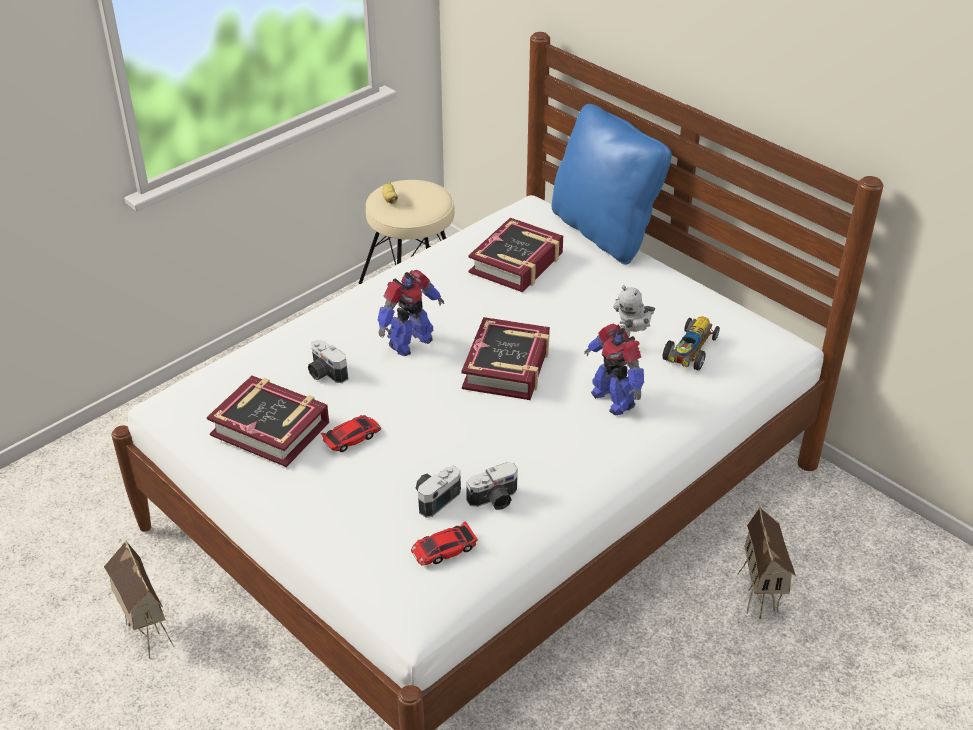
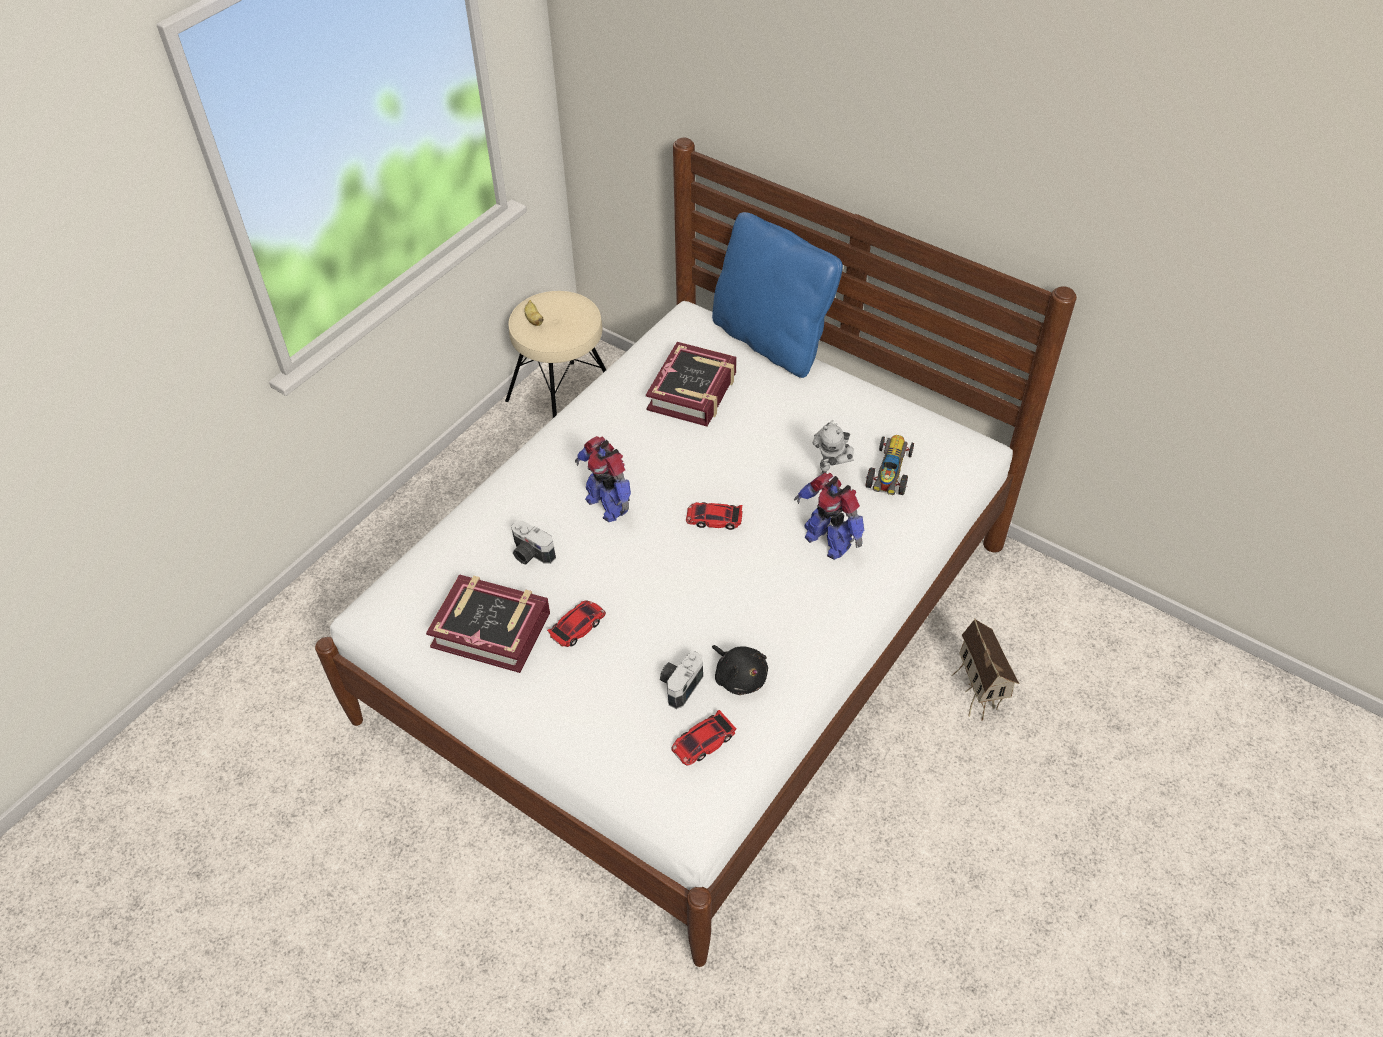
camera: 10 degrees left, 10 degrees up
(146, 632) = (389, 838): toy house -> none
(409, 342) = (607, 504): toy robot -> toy robot turned 105 degrees clockwise
(495, 500) = (739, 677): camera -> black plush toy
(507, 367) = (714, 519): book -> toy car

